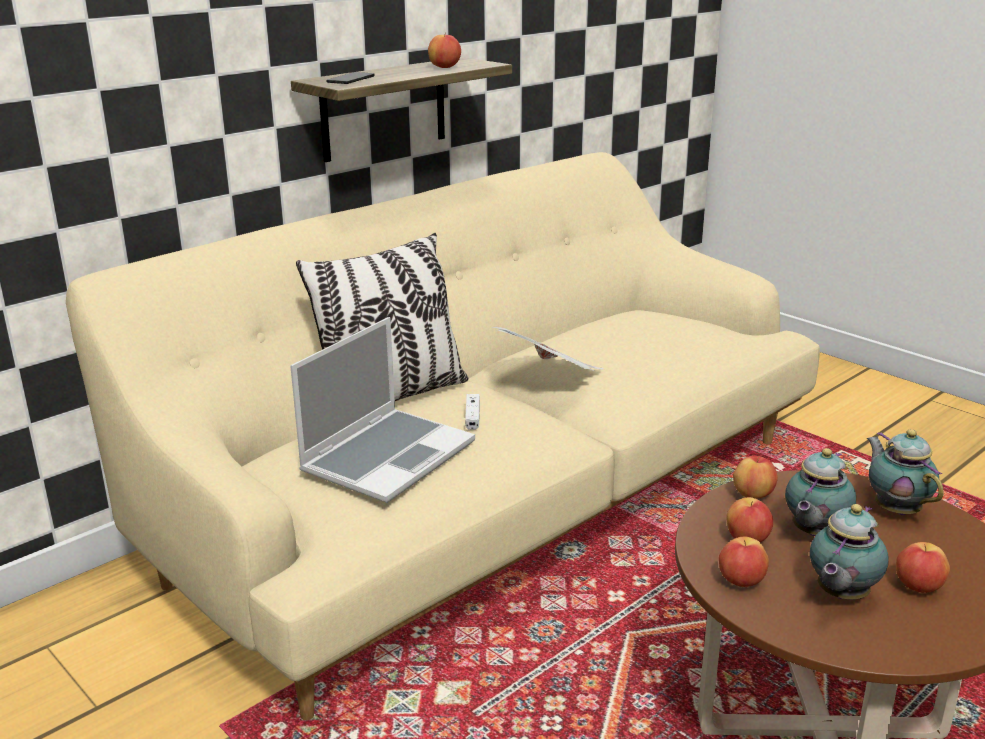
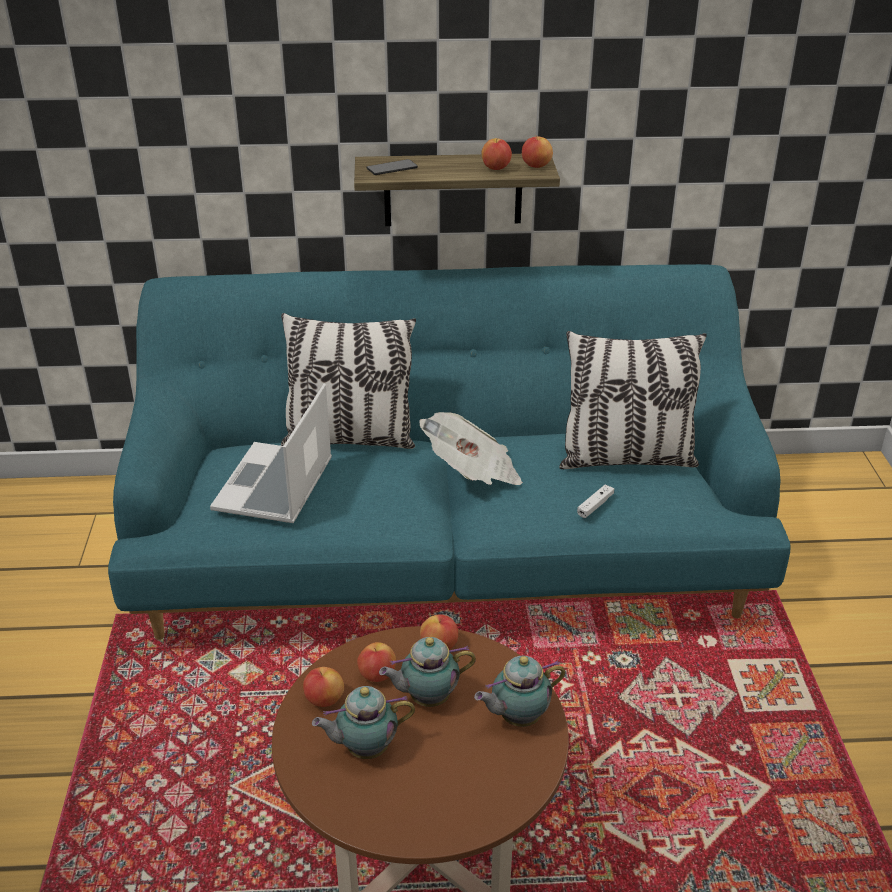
camera: 40 degrees right, 10 degrees up
(388, 456) = (275, 487): laptop -> laptop turned 120 degrees clockwise
(472, 417) = (369, 481): white game controller -> white game controller (595, 506)
(493, 502) = (446, 552): beige sofa -> turquoise sofa
(648, 326) = (626, 459): none -> pillow
(895, 509) = (517, 718): teapot -> teapot turned 135 degrees counterclockwise
(918, 587) = (423, 778): apple -> apple (536, 166)

